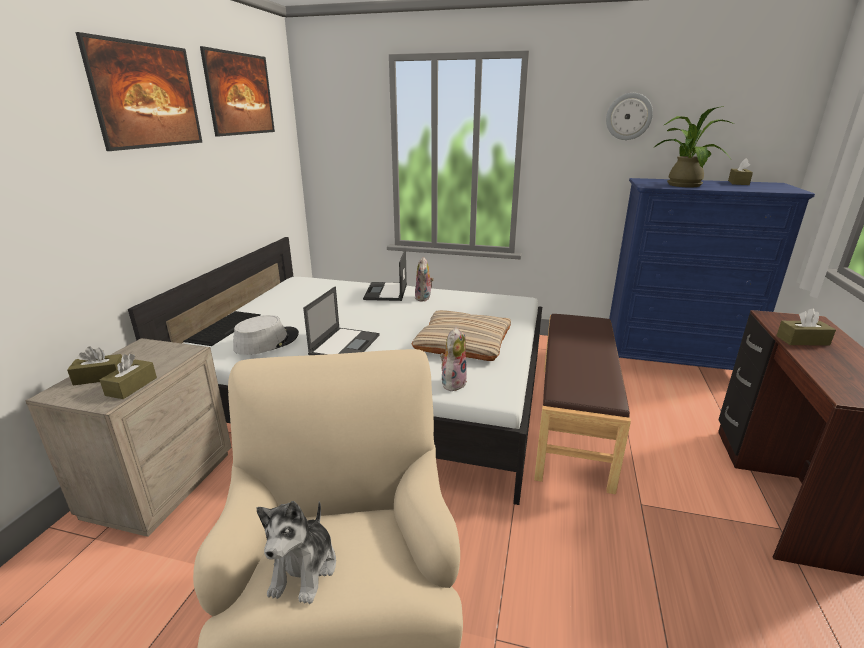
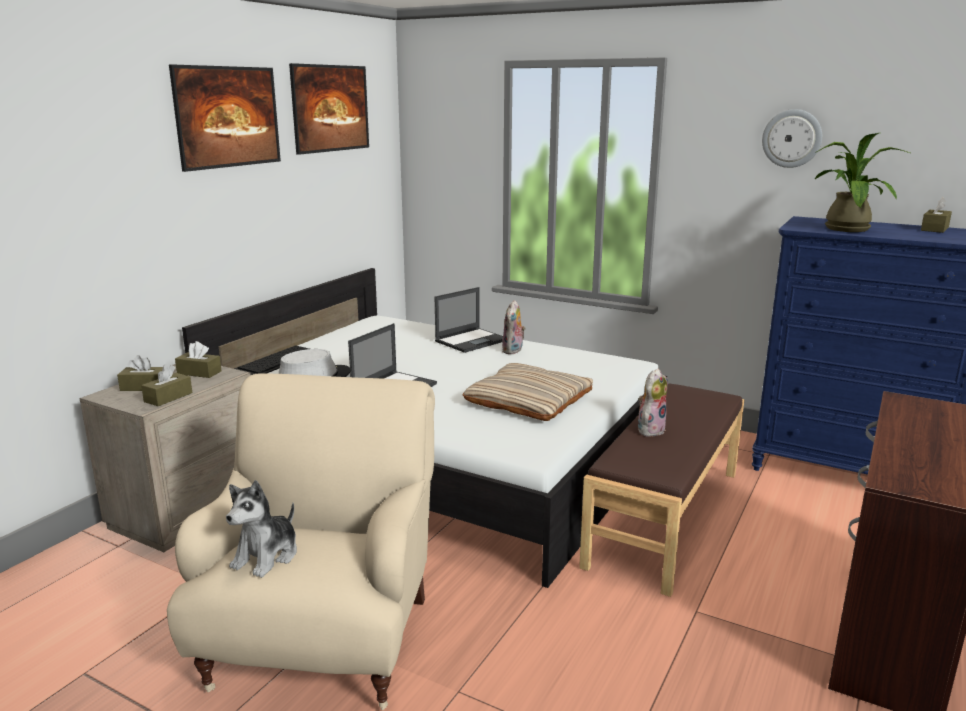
camera: 15 degrees right, 5 degrees down
(386, 292) = (472, 340): laptop -> laptop turned 150 degrees counterclockwise
(453, 382) = (490, 436): plush toy -> plush toy (650, 429)
(802, 340) = (909, 427): brown tissue box -> brown tissue box (199, 372)

